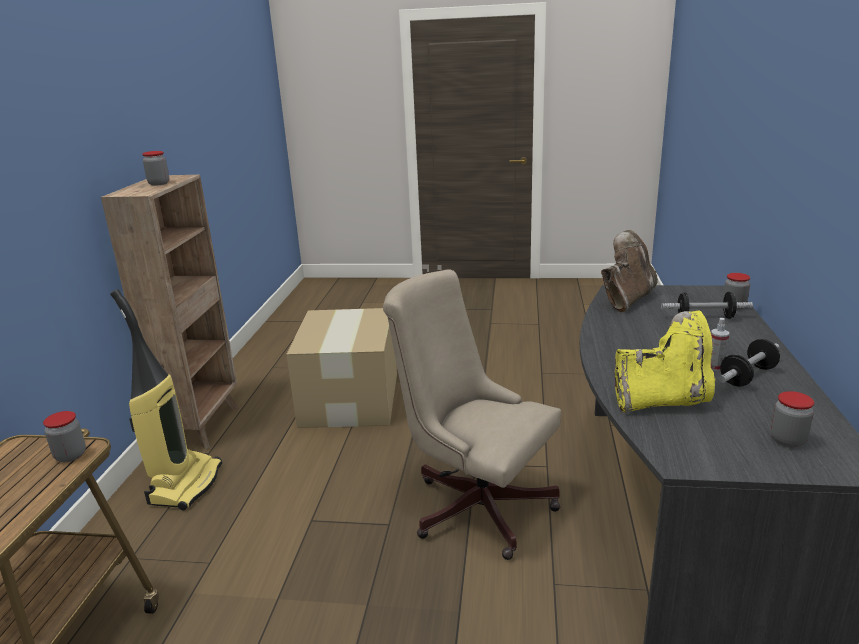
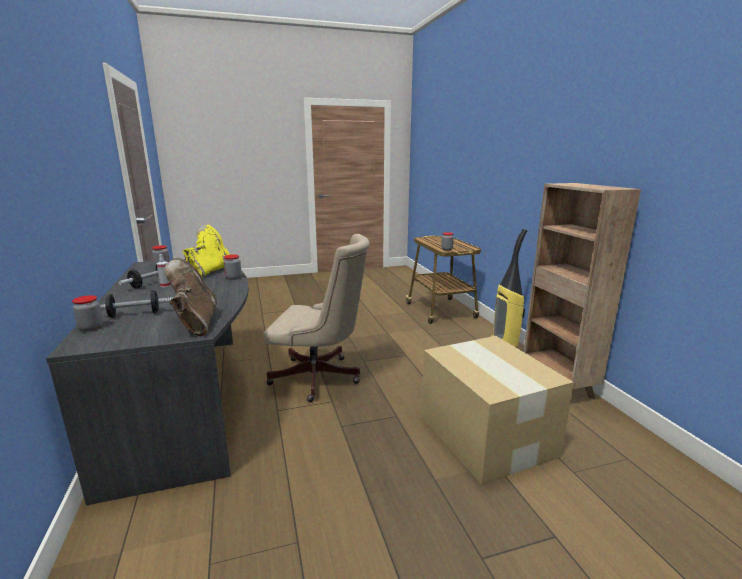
camera: 155 degrees right, 5 degrees down
(159, 183) = (588, 186): jar -> jar (233, 278)
(626, 299) = (195, 323): brown boot -> brown boot turned 150 degrees clockwise
(663, 401) = (209, 271): yellow boot -> yellow boot turned 135 degrees clockwise

